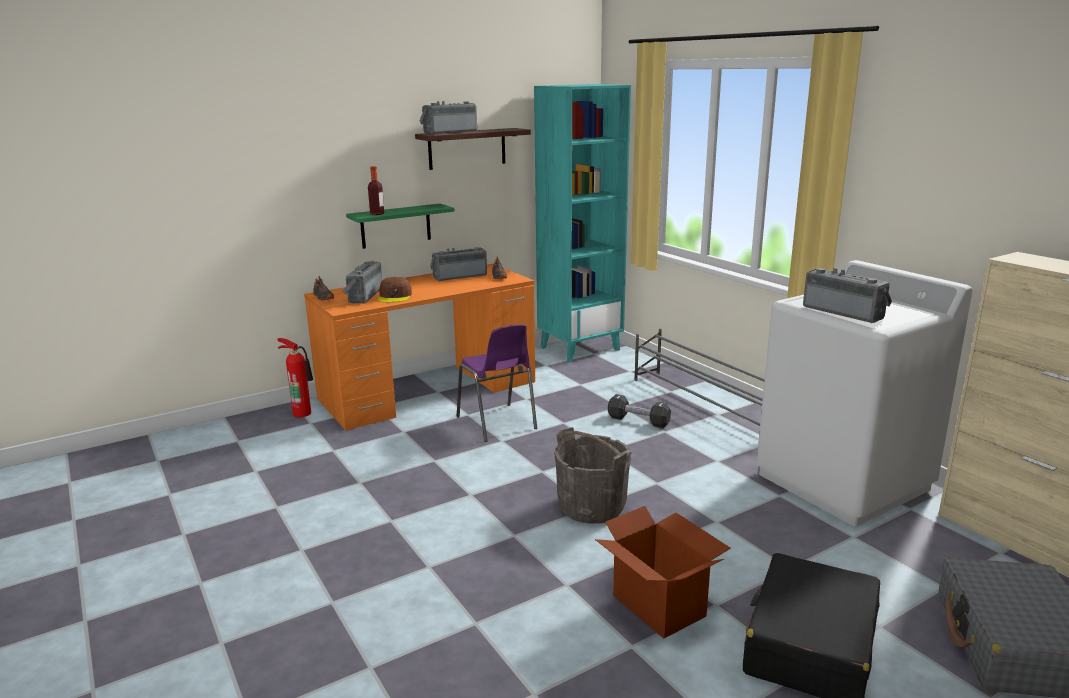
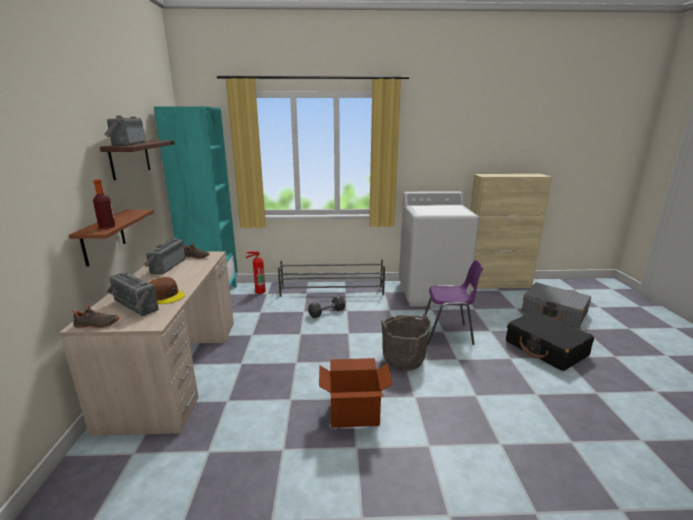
camera: 60 degrees left, 0 degrees up
(302, 412) = (102, 454): fire extinguisher -> fire extinguisher (259, 291)
(395, 226) = (103, 237): green shelf -> brown shelf
(429, 390) = (177, 367): orange desk -> beige desk
(497, 423) = (271, 356): purple chair -> purple chair (448, 334)
(659, 605) = (505, 373): cardboard box -> cardboard box (354, 413)
(844, 312) = (445, 212): radio -> none

